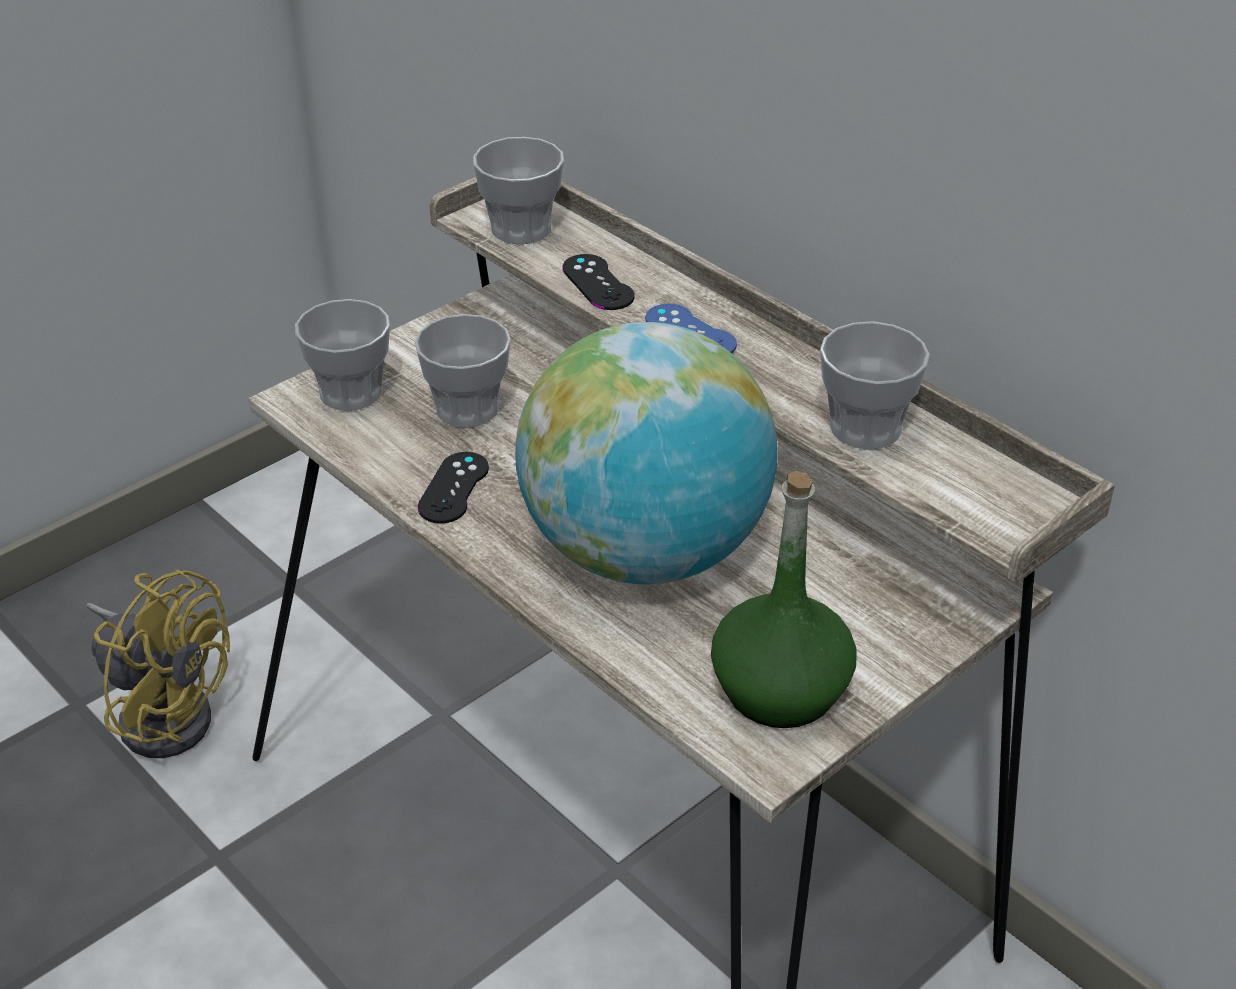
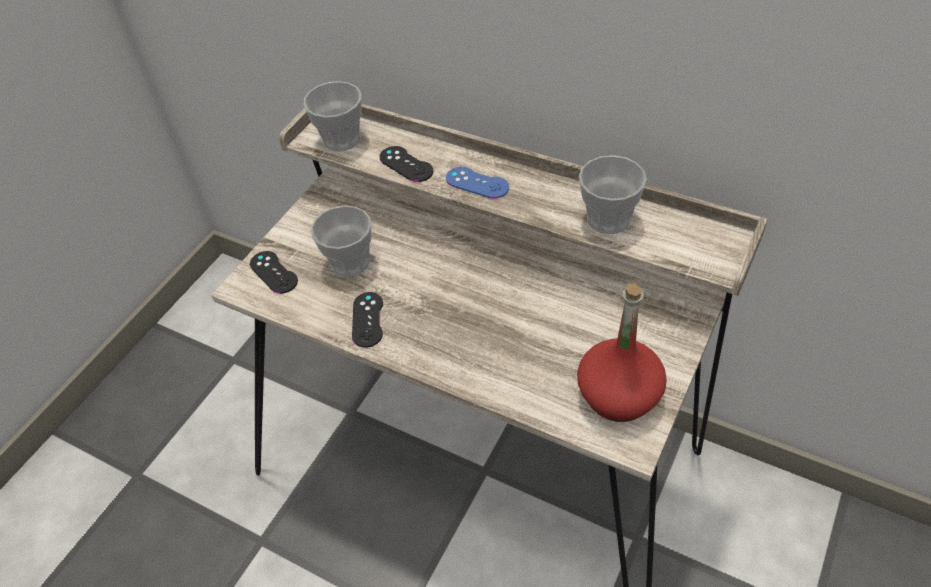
camera: 15 degrees left, 10 degrees up
(165, 710) = (191, 461): yellow fan -> none
(350, 392) = (273, 272): cup -> black game controller
(645, 551) = (500, 327): globe -> none
(780, 690) = (619, 394): green bottle -> red bottle

